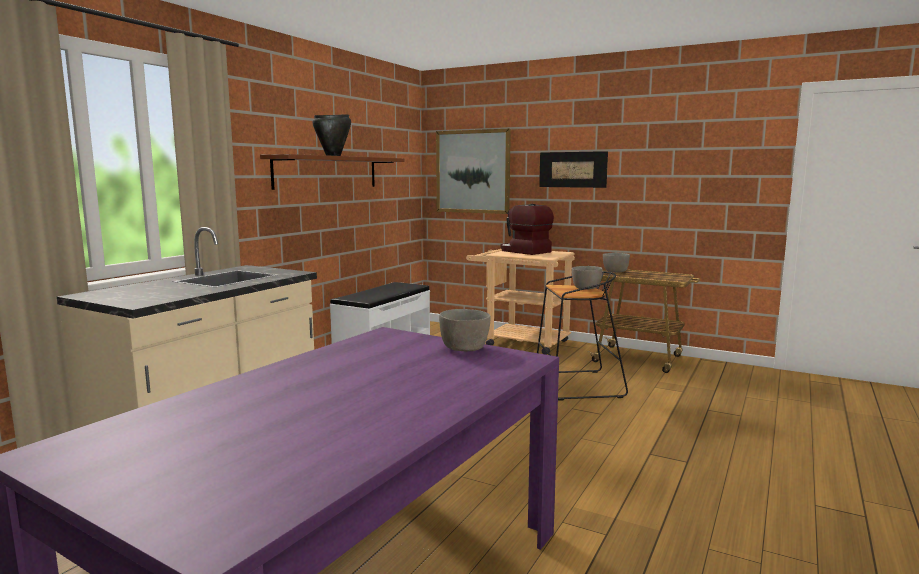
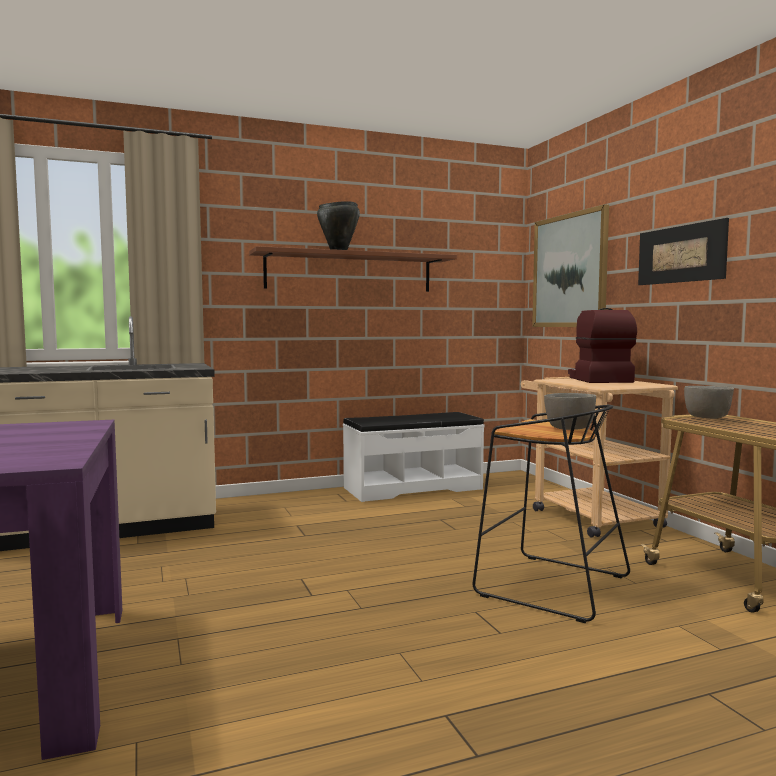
camera: 40 degrees right, 5 degrees down
(465, 349) = (59, 444): grey bowl -> none

